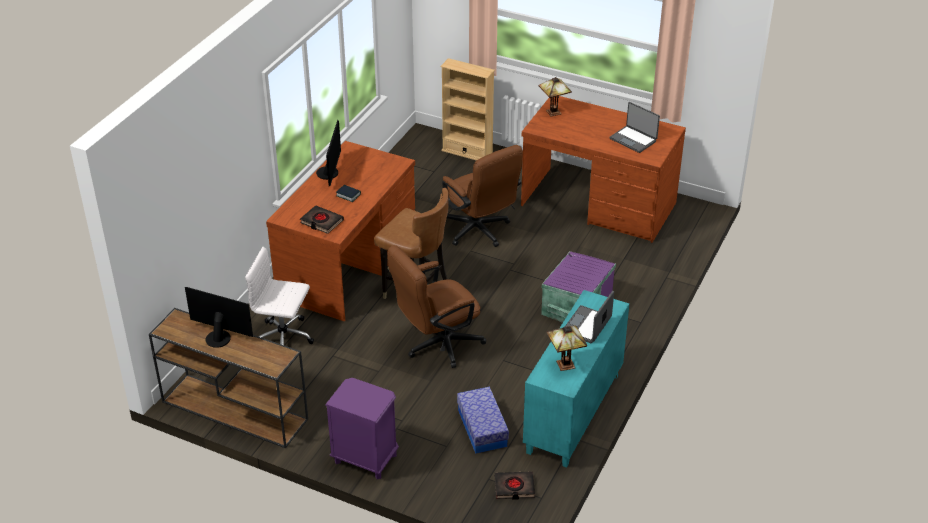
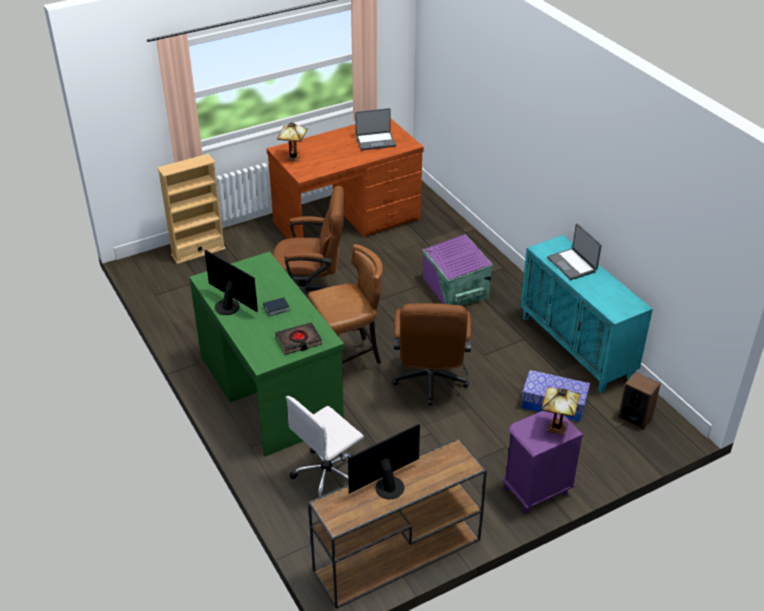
camera: 55 degrees left, 0 degrees up
(348, 266) = (270, 388): brown desk -> green desk
(514, 487) = (635, 418): black book -> speaker
(564, 365) = (610, 296): table lamp -> table lamp (557, 429)

